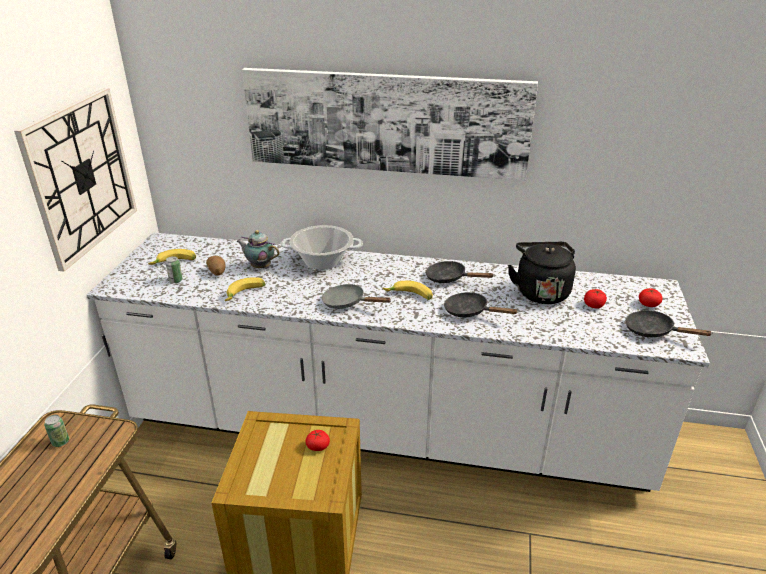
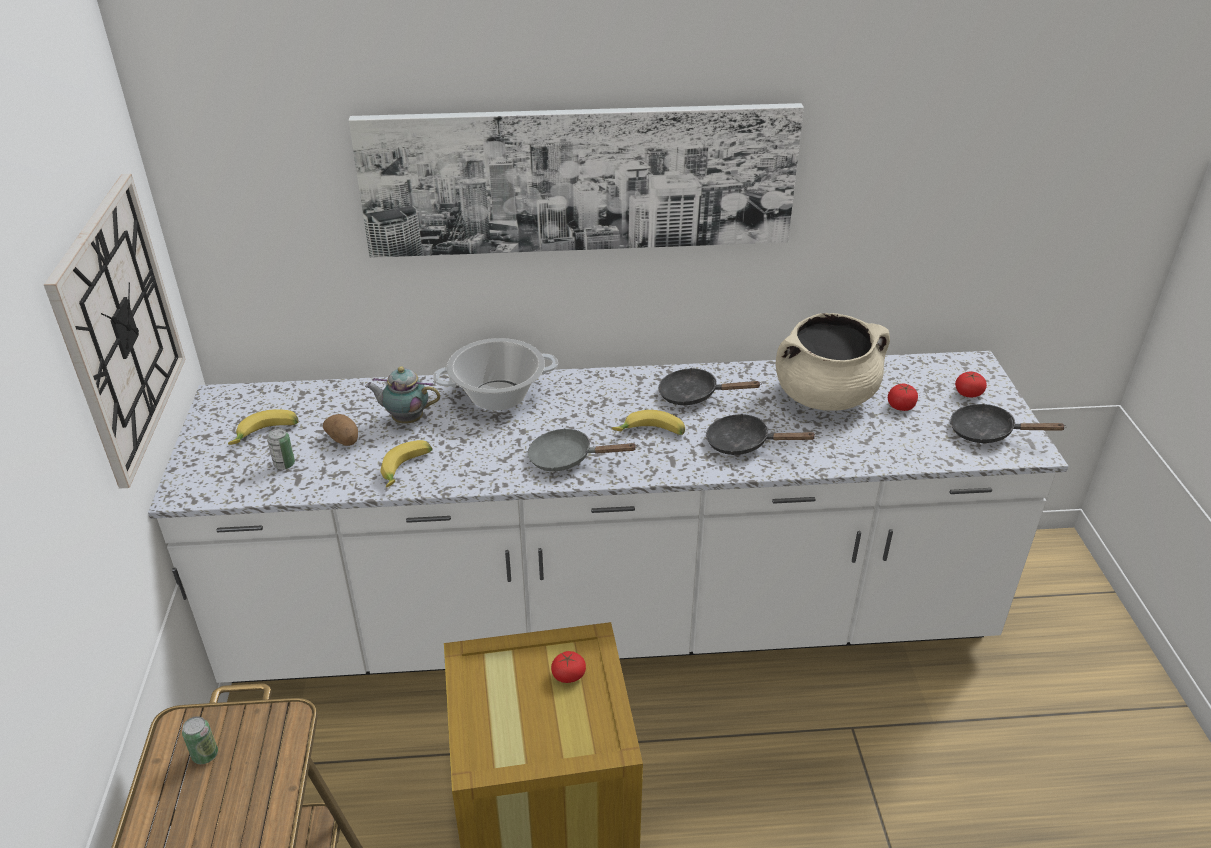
camera: 15 degrees left, 5 degrees up
(540, 291) = (824, 396): black kettle -> beige cooking pot

